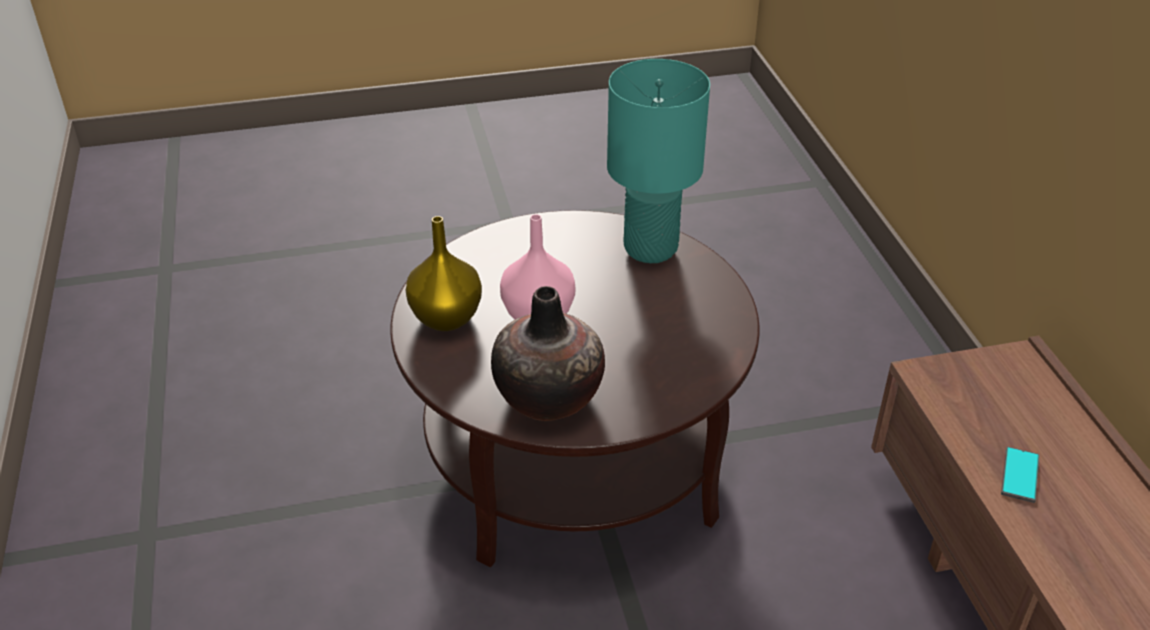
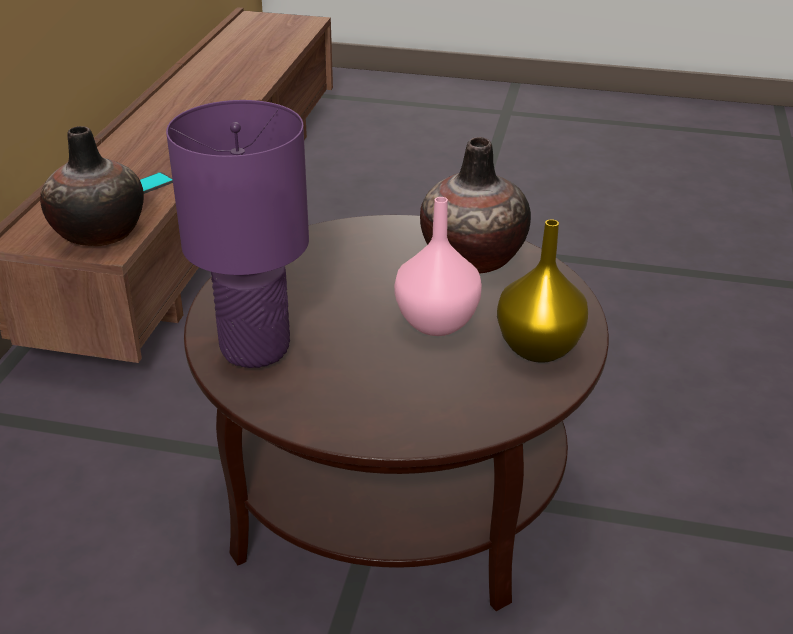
camera: 155 degrees left, 5 degrees down
(651, 253) = (255, 353): turquoise table lamp -> purple table lamp
(964, 390) = (99, 233): none -> vase

